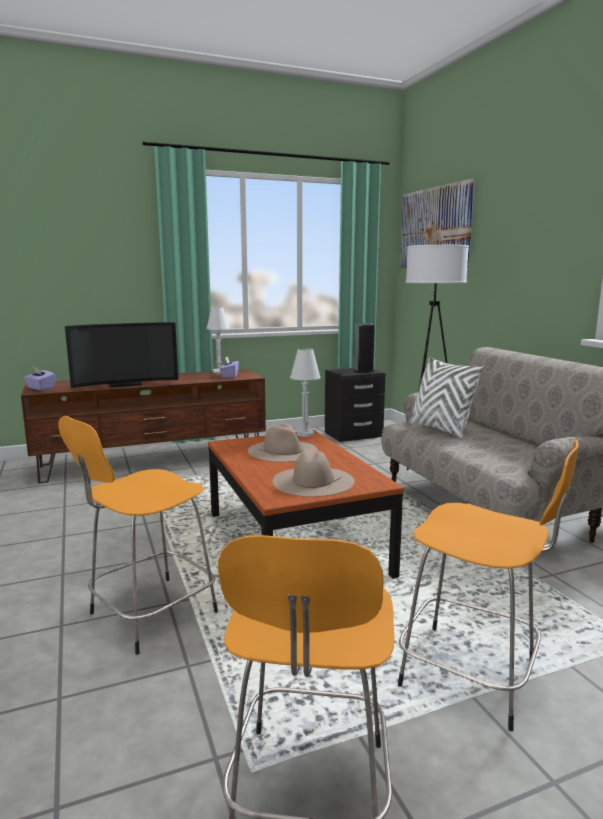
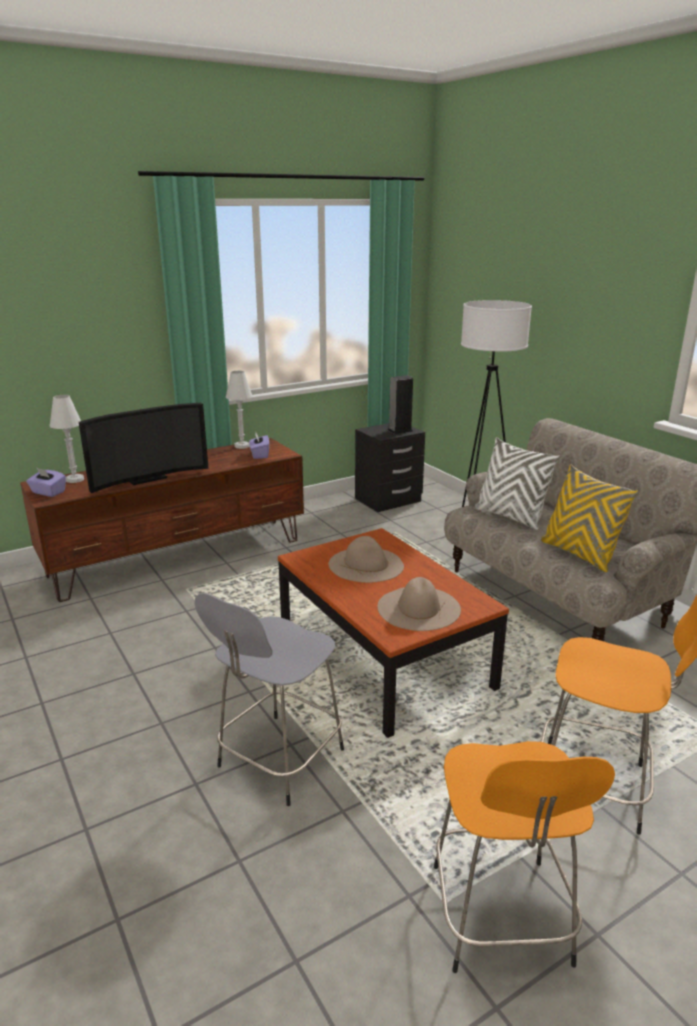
camera: 10 degrees left, 10 degrees up
(149, 615) = (278, 761): orange stool -> grey stool
(305, 434) = (376, 536): white table lamp -> white table lamp (75, 479)
(435, 228) = (481, 265): picture -> none
(497, 456) = (579, 554): none -> yellow pillow

